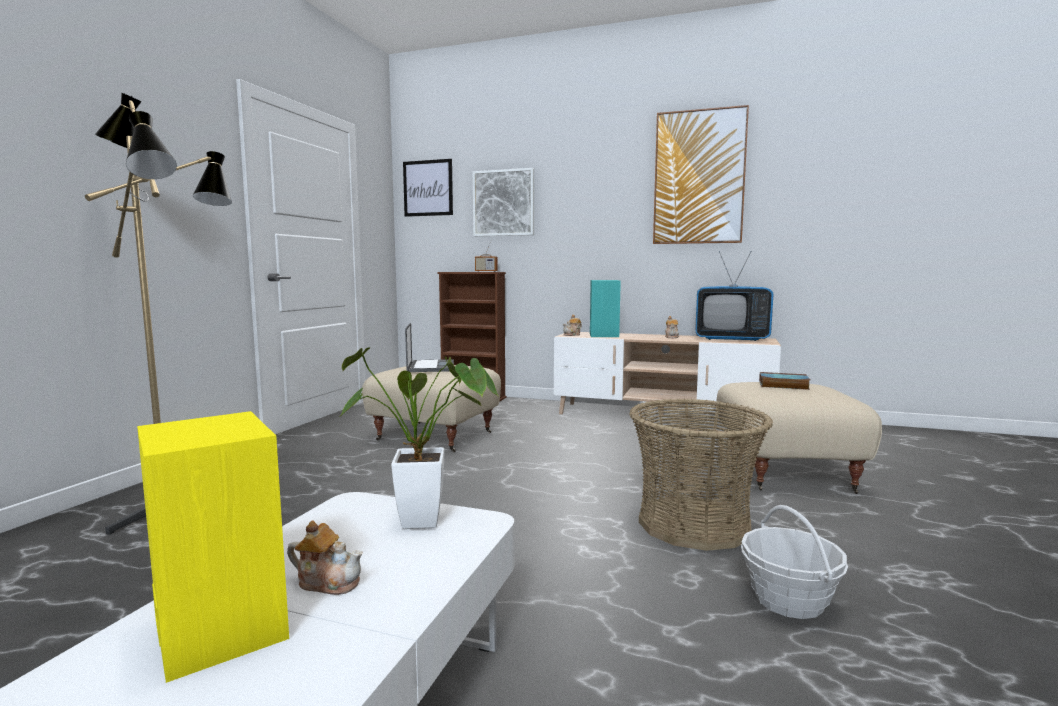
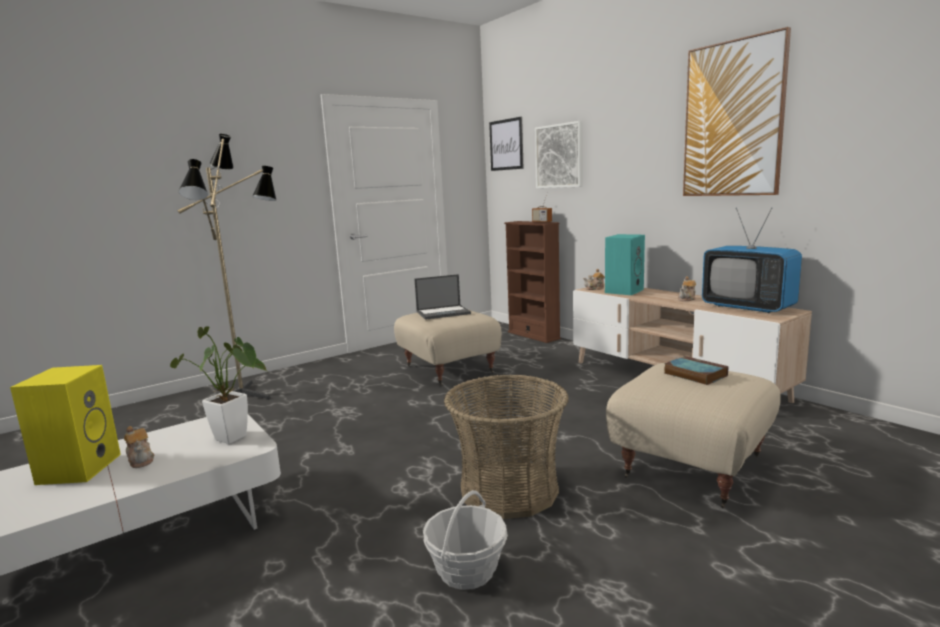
camera: 35 degrees right, 5 degrees up
(430, 366) = (444, 312): laptop -> laptop turned 45 degrees clockwise

